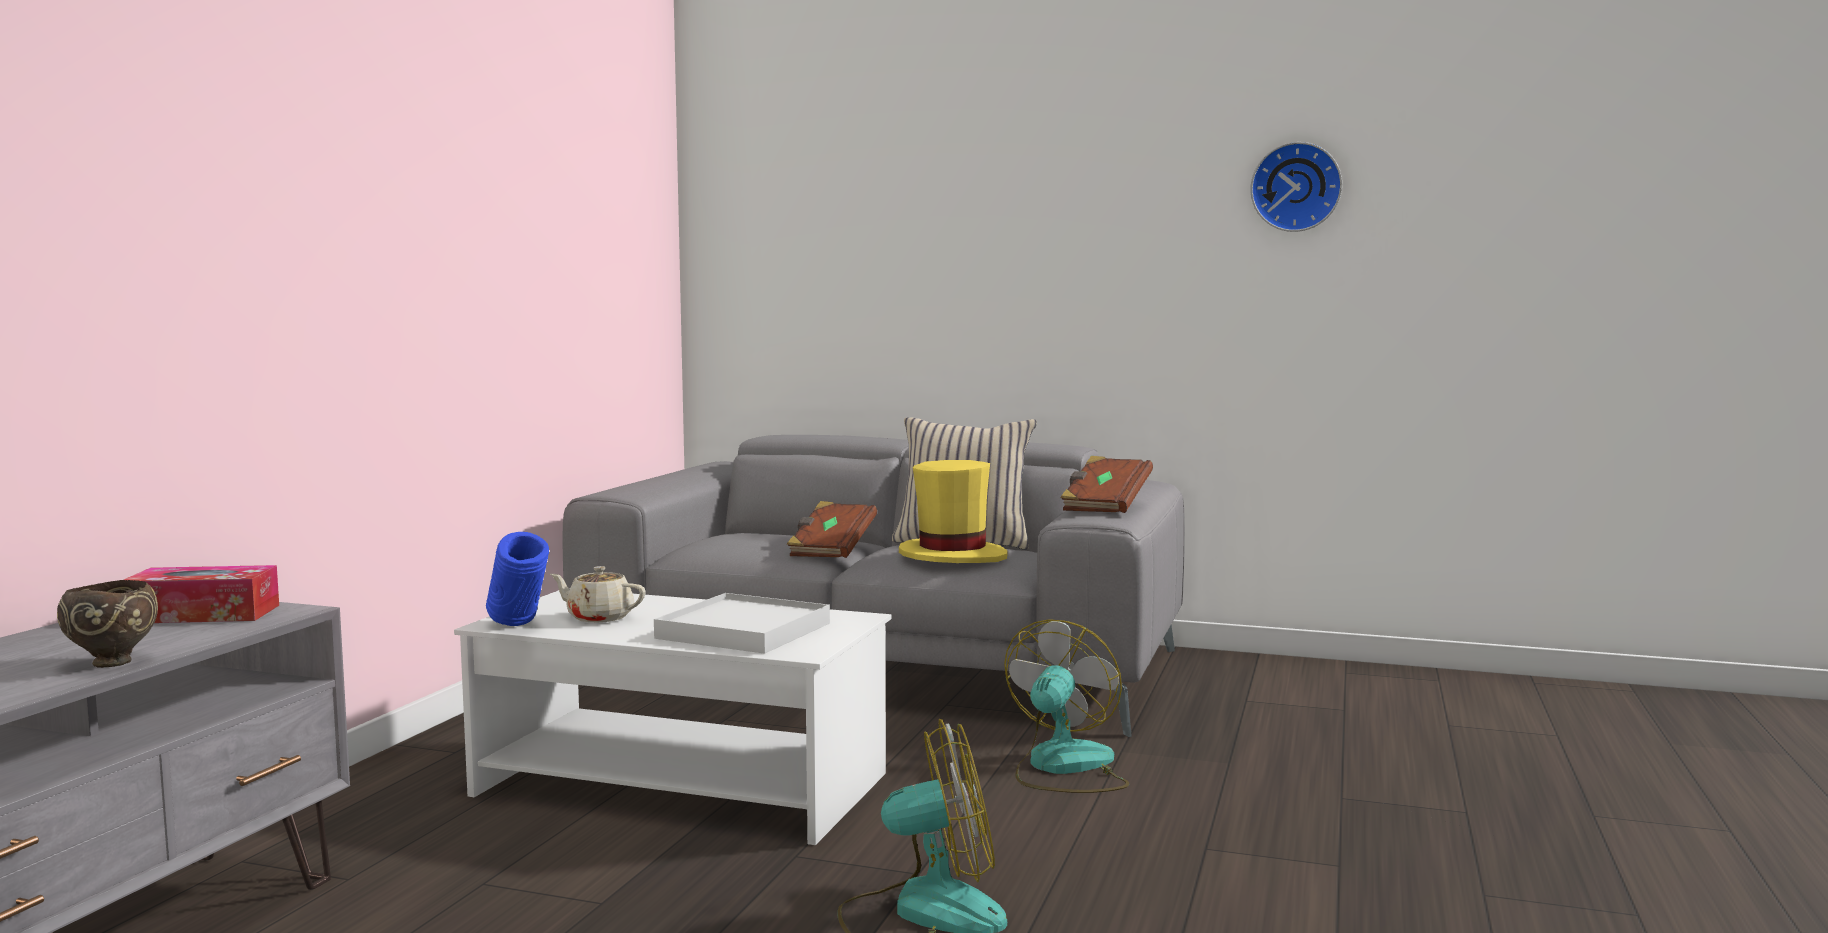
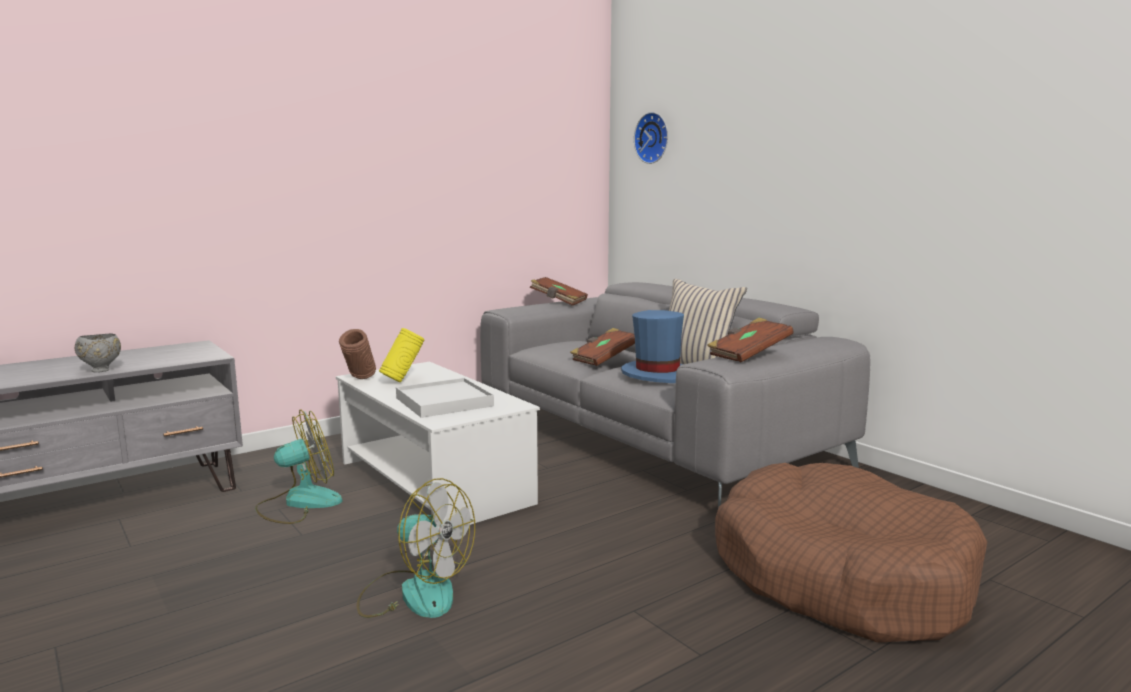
camera: 35 degrees right, 5 degrees up
(113, 662) = (101, 370): brown bowl -> grey bowl
(203, 614) = (185, 352): tissue box -> none
(519, 627) = (359, 380): blue vase -> brown vase
(599, 617) = (402, 381): beige teapot -> yellow vase
(665, 475) = (558, 302): none -> brown book
(952, 556) = (657, 374): yellow hat -> blue hat
(1064, 768) = (640, 529): fan -> fan (299, 503)
(1296, 187) = (980, 110): wall clock -> wall clock (653, 138)
(1333, 758) = (840, 576): none -> brown dog bed

